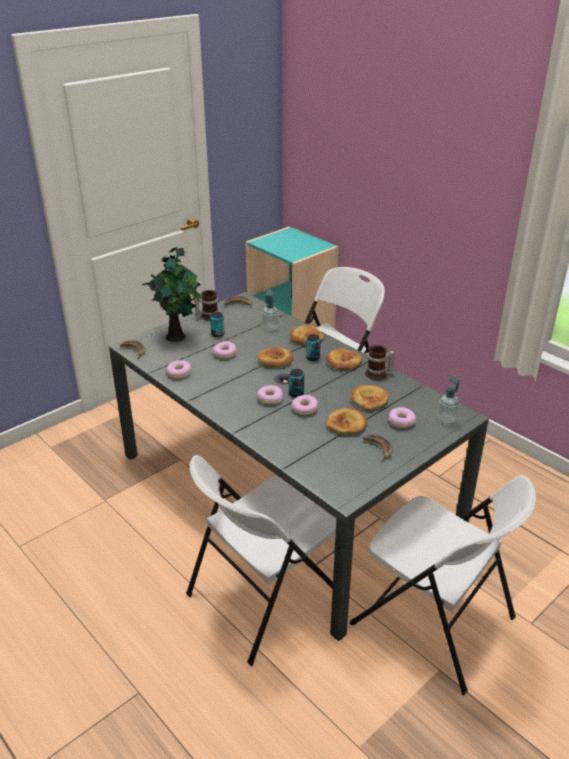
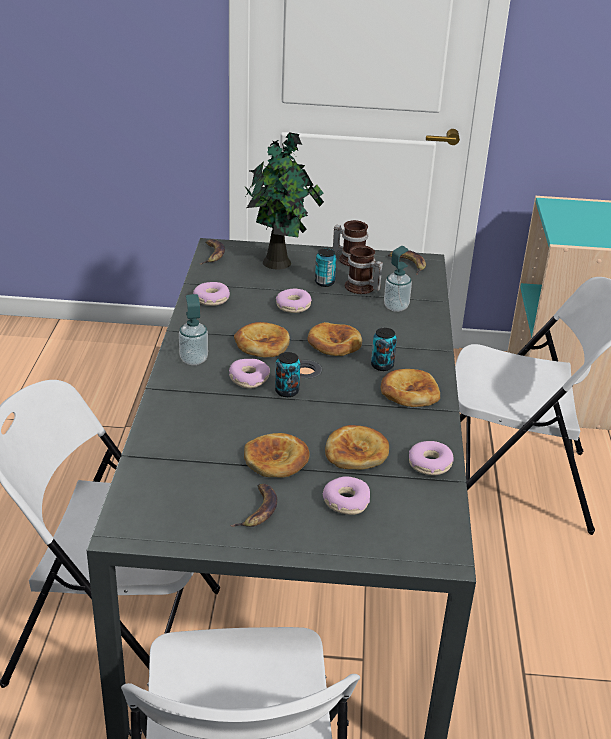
camera: 45 degrees right, 0 degrees up
(305, 409) = (264, 413): donut -> donut (429, 464)
(306, 338) = (417, 340): bread -> bread (262, 343)
(378, 374) = (426, 432): mug -> mug (361, 288)
(446, 419) = (409, 540): soap dispenser -> soap dispenser (194, 359)

